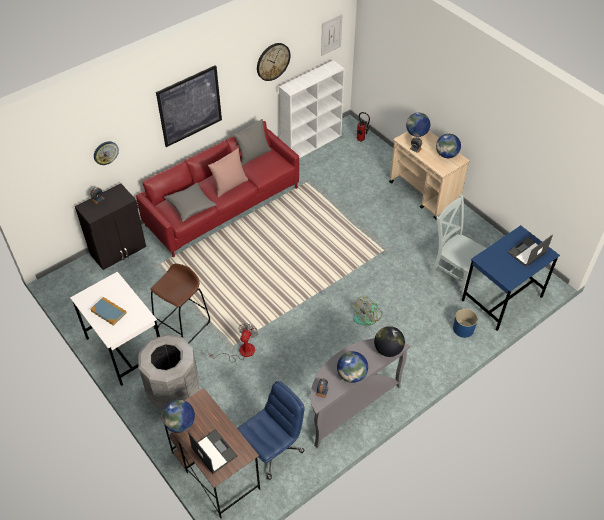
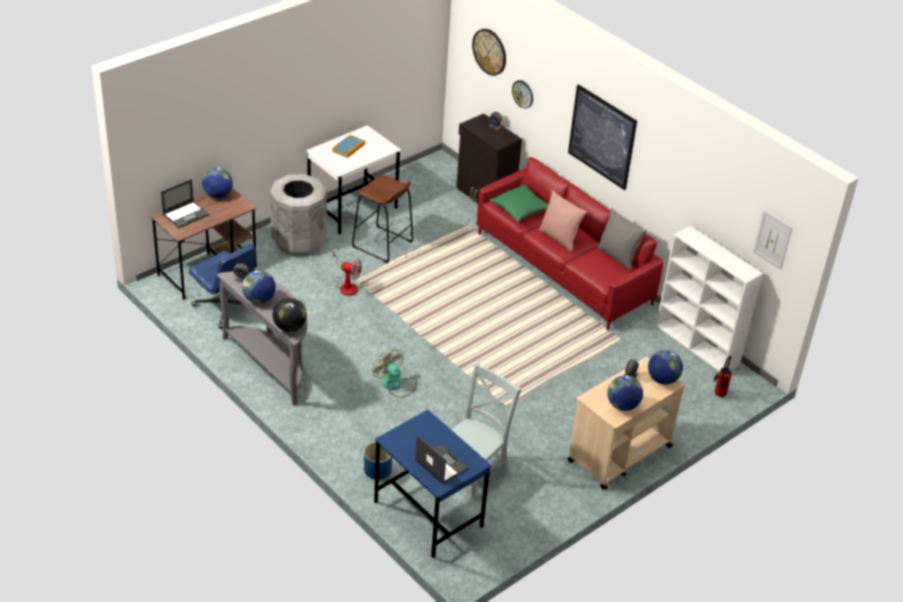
camera: 85 degrees right, 10 degrees down
(190, 206) = (520, 210): grey pillow -> green pillow
(273, 61) = (696, 189): wall clock -> wall clock (490, 51)

